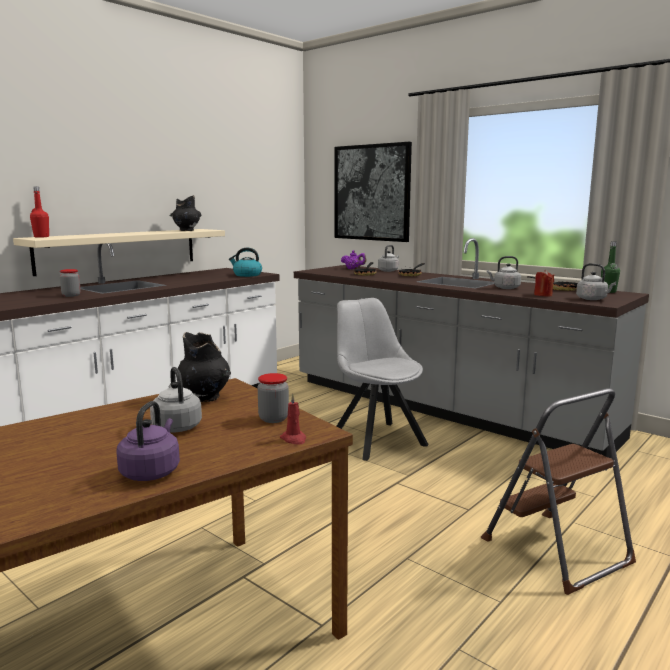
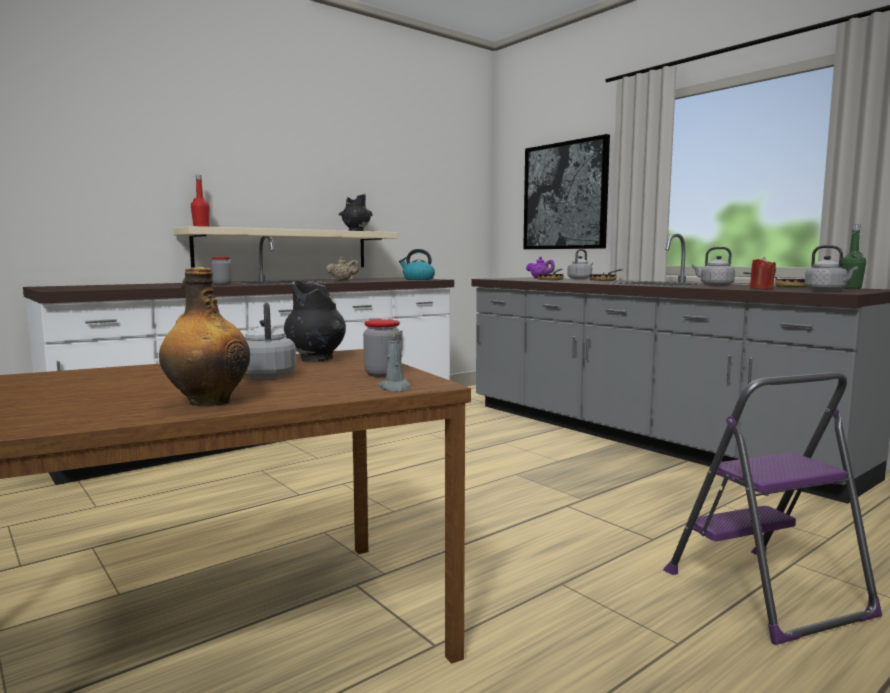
camera: 10 degrees right, 5 degrees down
(151, 471) = (208, 402): purple kettle -> bottle
(179, 281) = (342, 281): none -> beige teapot
(294, 439) = (395, 388): red candle -> grey candle
(376, 439) = (552, 462): grey chair -> none
(559, 553) = (770, 596): brown step ladder -> purple step ladder

